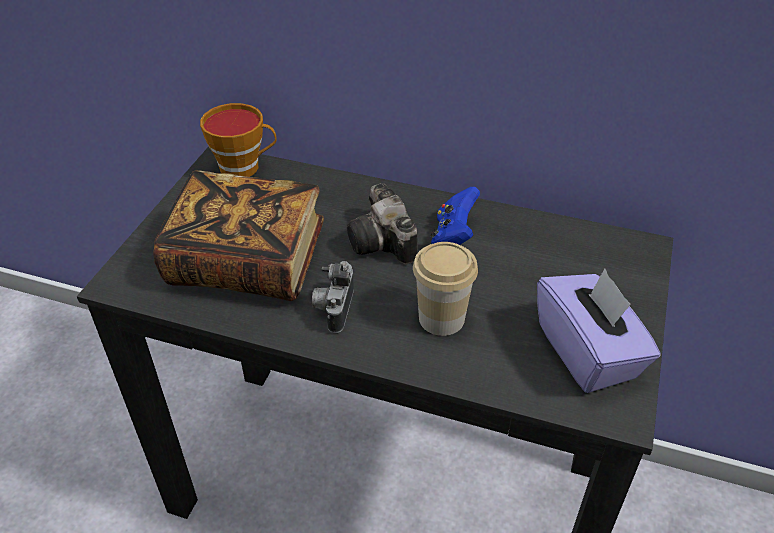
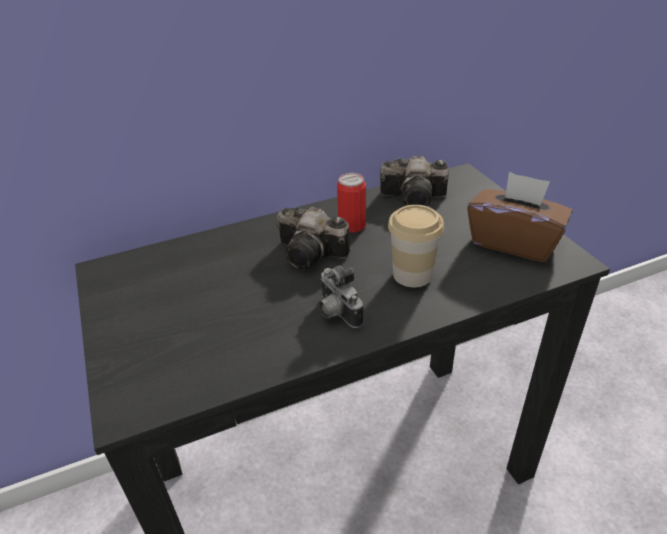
camera: 40 degrees left, 5 degrees down
(244, 167) = (132, 264): cup -> none
(247, 262) = (226, 324): book -> none
(453, 236) = (352, 225): blue game controller -> can
(554, 245) = (416, 198): none -> camera
(588, 352) = (514, 242): purple tissue box -> brown tissue box

